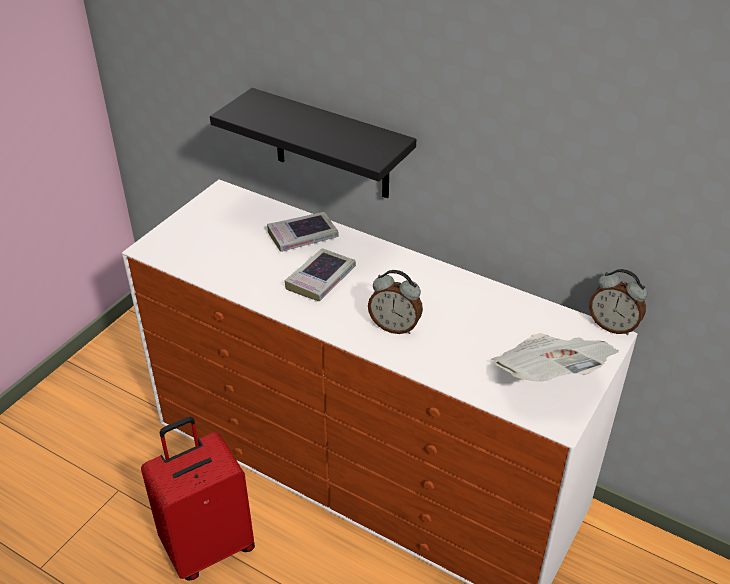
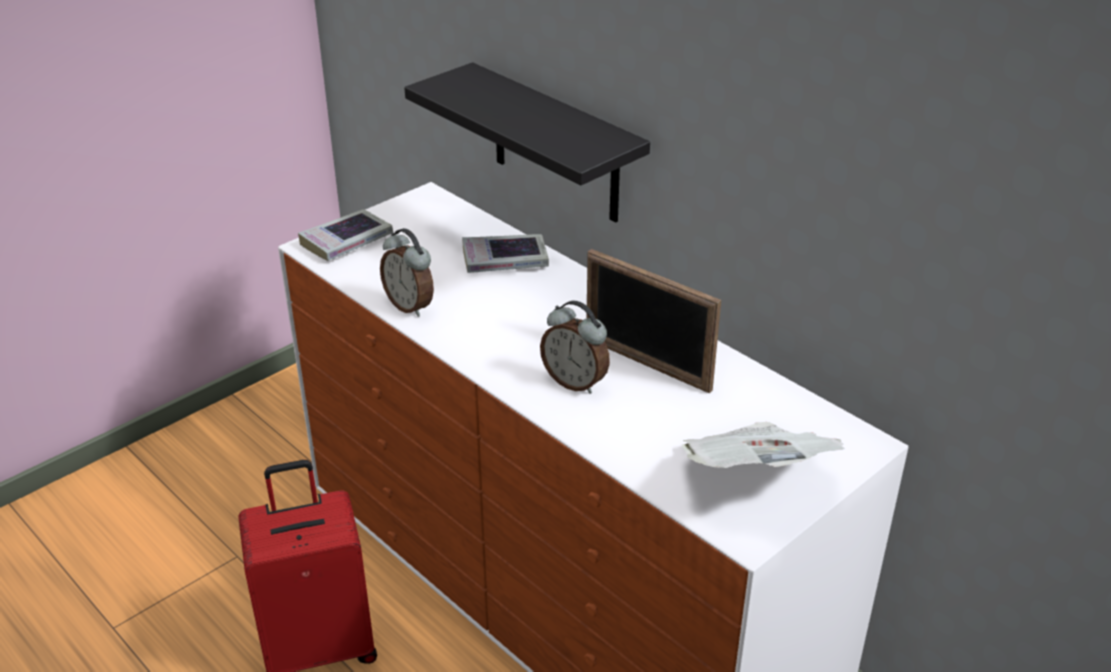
camera: 15 degrees right, 5 degrees down
(321, 279) = (505, 312): book -> book (347, 241)
(439, 303) = (646, 364): none -> picture frame
(612, 326) = (876, 431): alarm clock -> alarm clock (410, 306)

